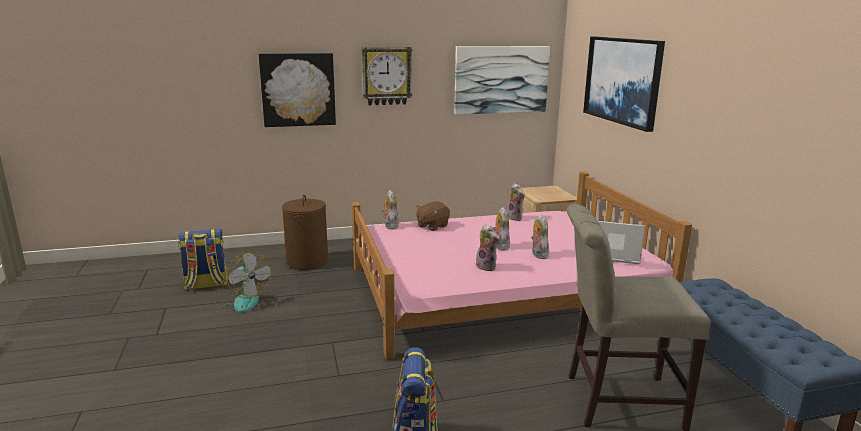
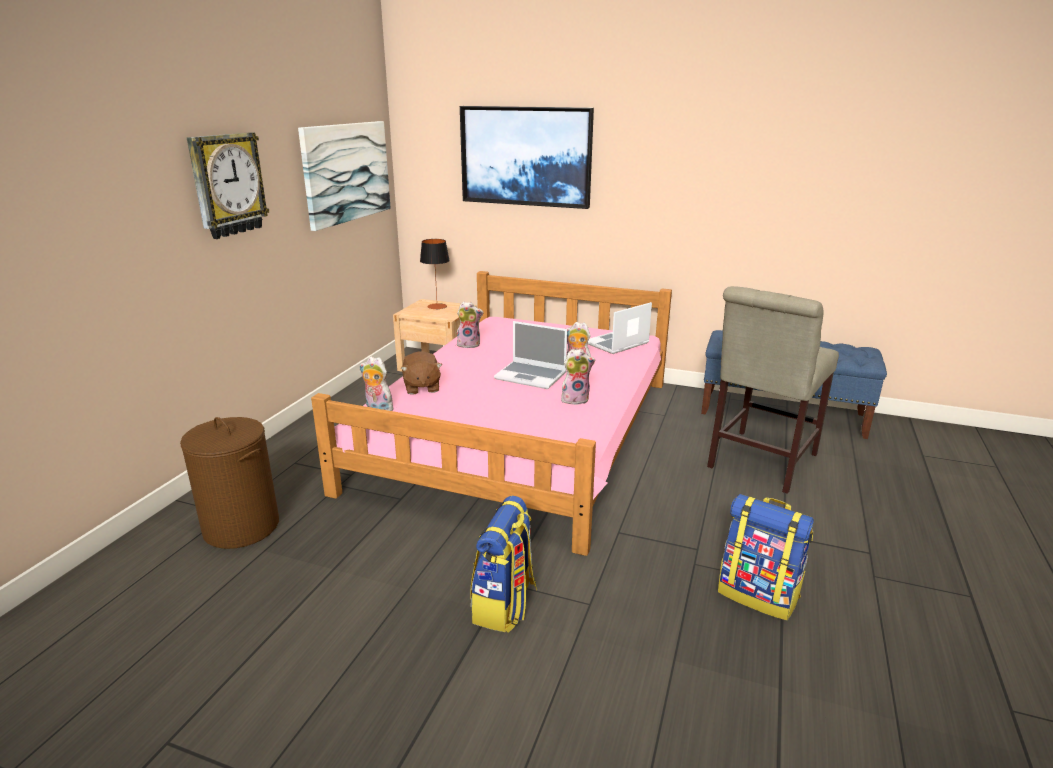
camera: 55 degrees left, 5 degrees up
(206, 285) = (149, 661): backpack -> backpack (505, 605)
(242, 301) = (278, 633): fan -> none
(298, 90) = (102, 232): picture -> none
(500, 246) = (532, 376): plush toy -> laptop
(552, 192) = (437, 306): none -> table lamp

